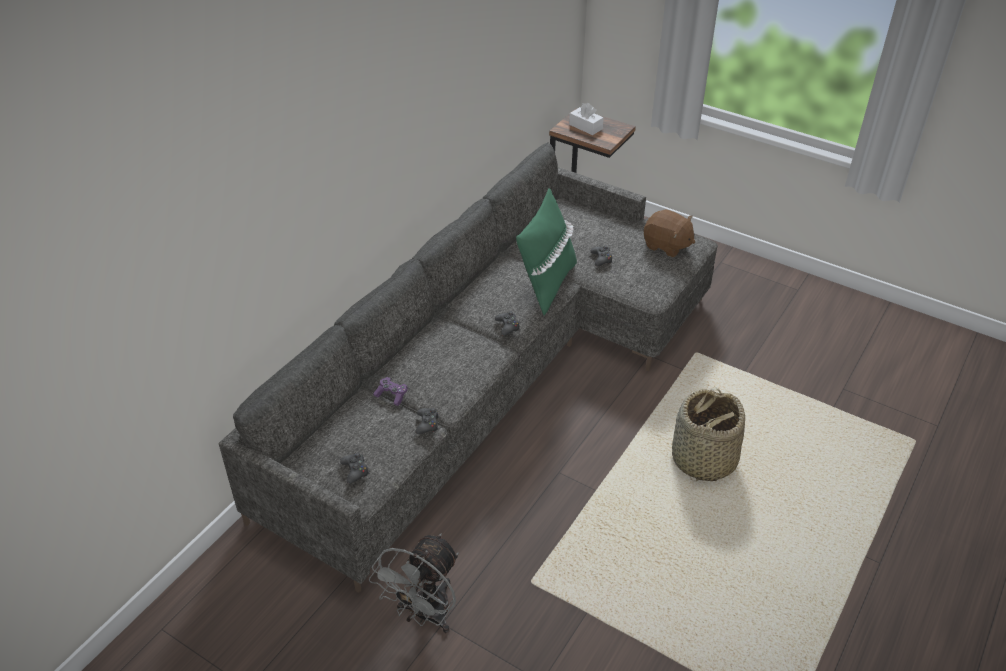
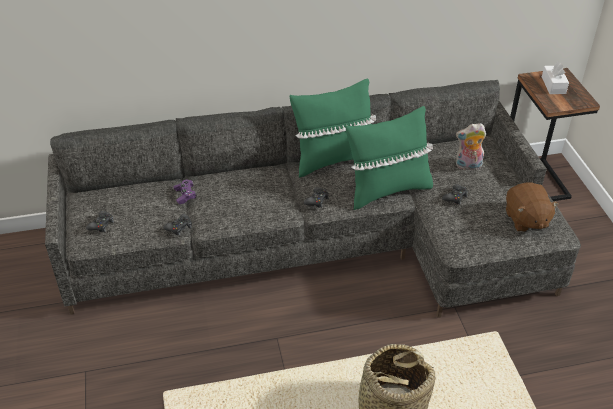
camera: 45 degrees right, 0 degrees up
(425, 615) = (83, 358): grey fan -> none
(474, 286) = (333, 160): none -> green pillow
(578, 230) = (467, 166): none -> plush toy

